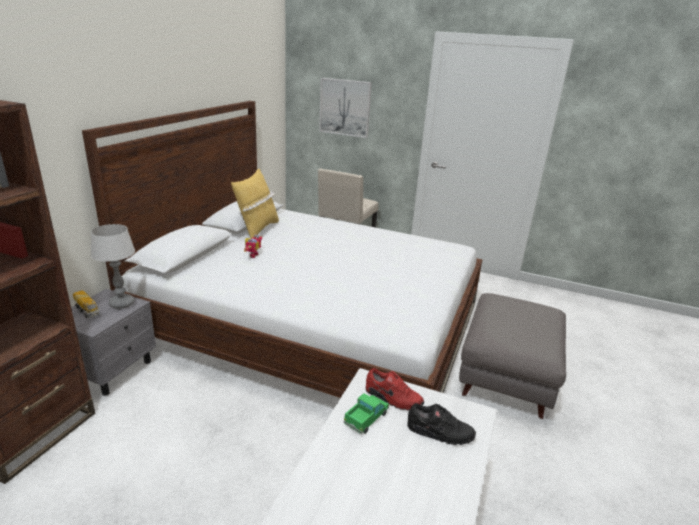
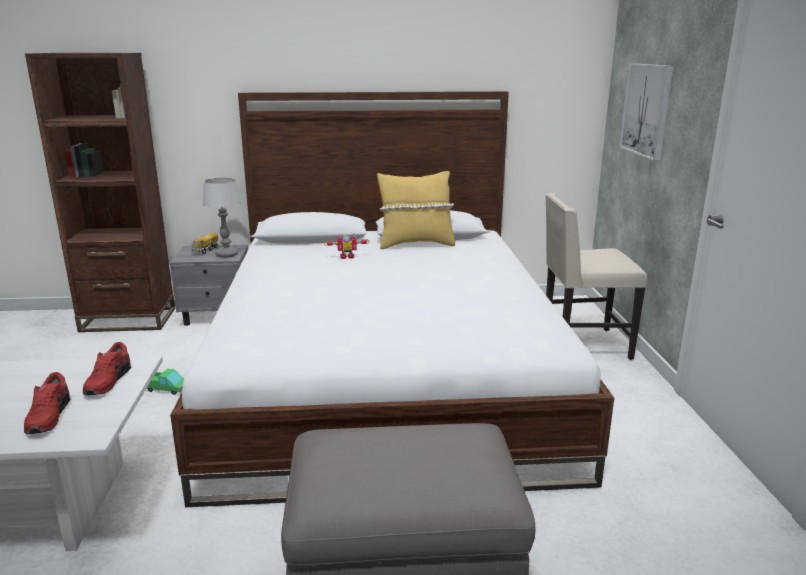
camera: 65 degrees right, 5 degrees down
(366, 418) = (69, 375): toy truck -> toy truck (167, 388)
(439, 433) = (47, 417): black shoe -> red shoe

